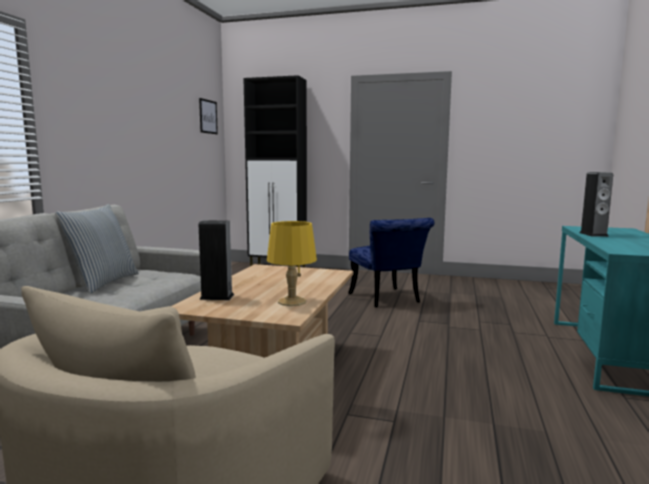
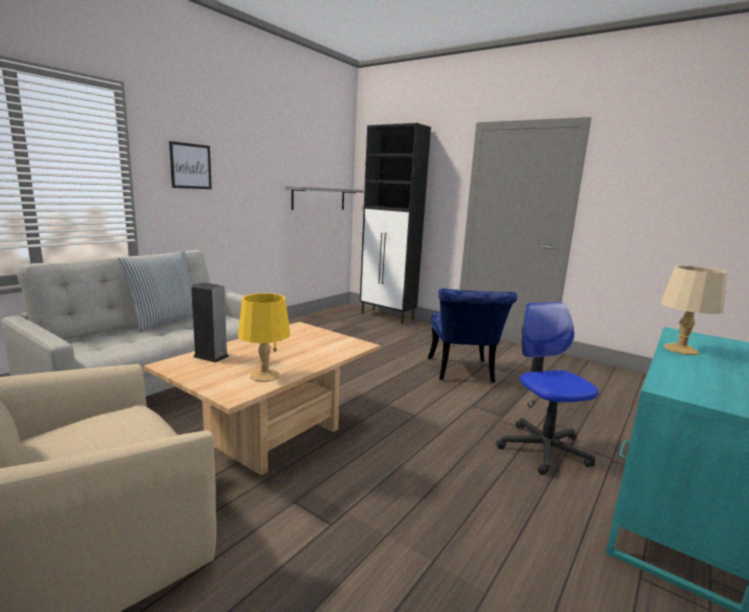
camera: 20 degrees right, 5 degrees up
(198, 152) = (319, 198): none -> grey shelf
(208, 116) = (333, 163): picture -> picture (190, 166)
(498, 339) = (543, 449): none -> office chair
(593, 234) = (681, 349): speaker -> beige table lamp

